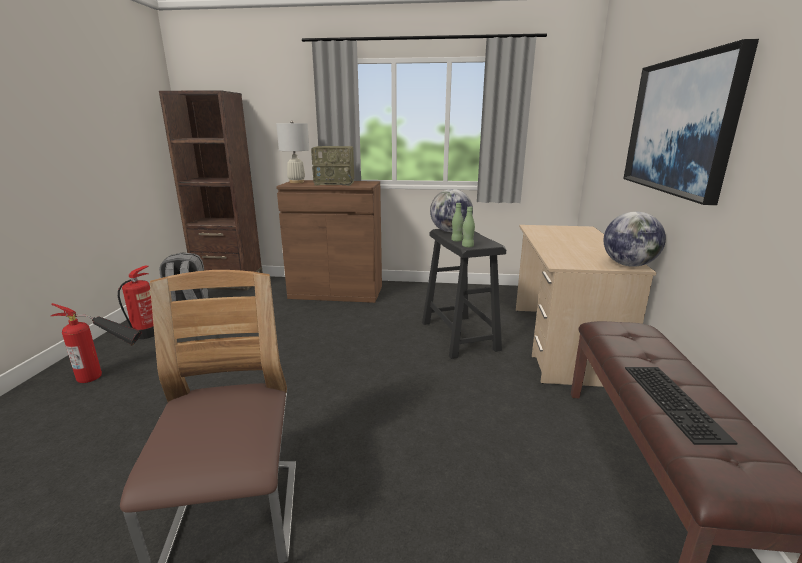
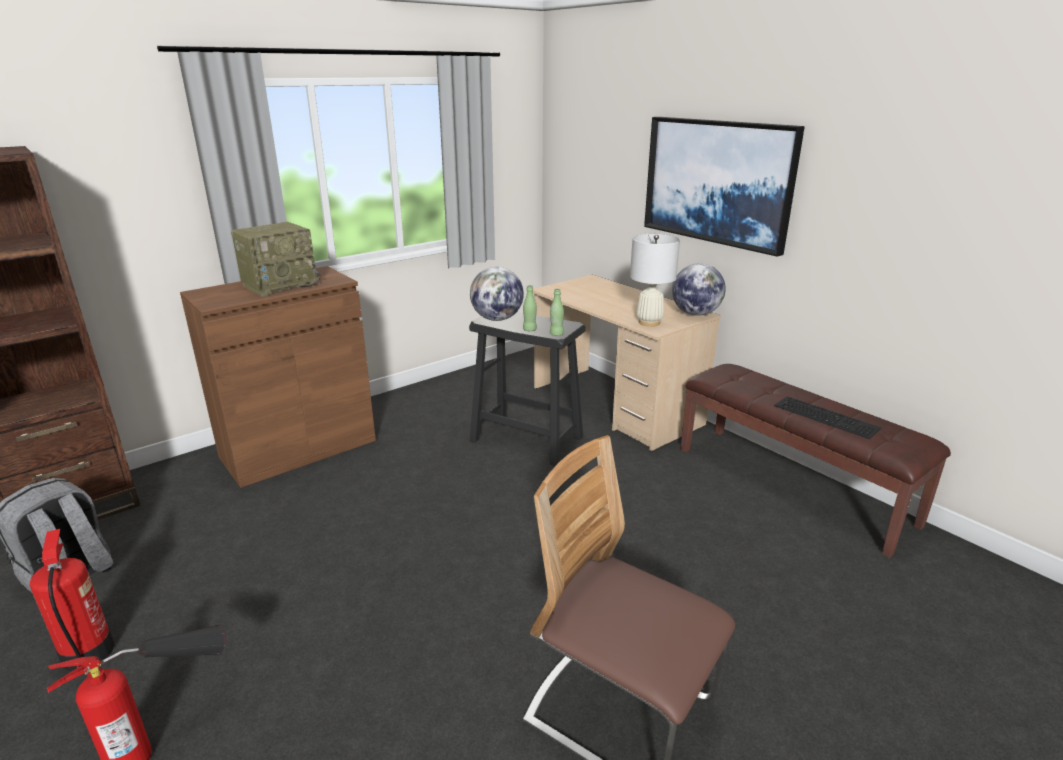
camera: 45 degrees left, 5 degrees up
(297, 182) = (208, 295): white table lamp -> white table lamp (649, 322)

